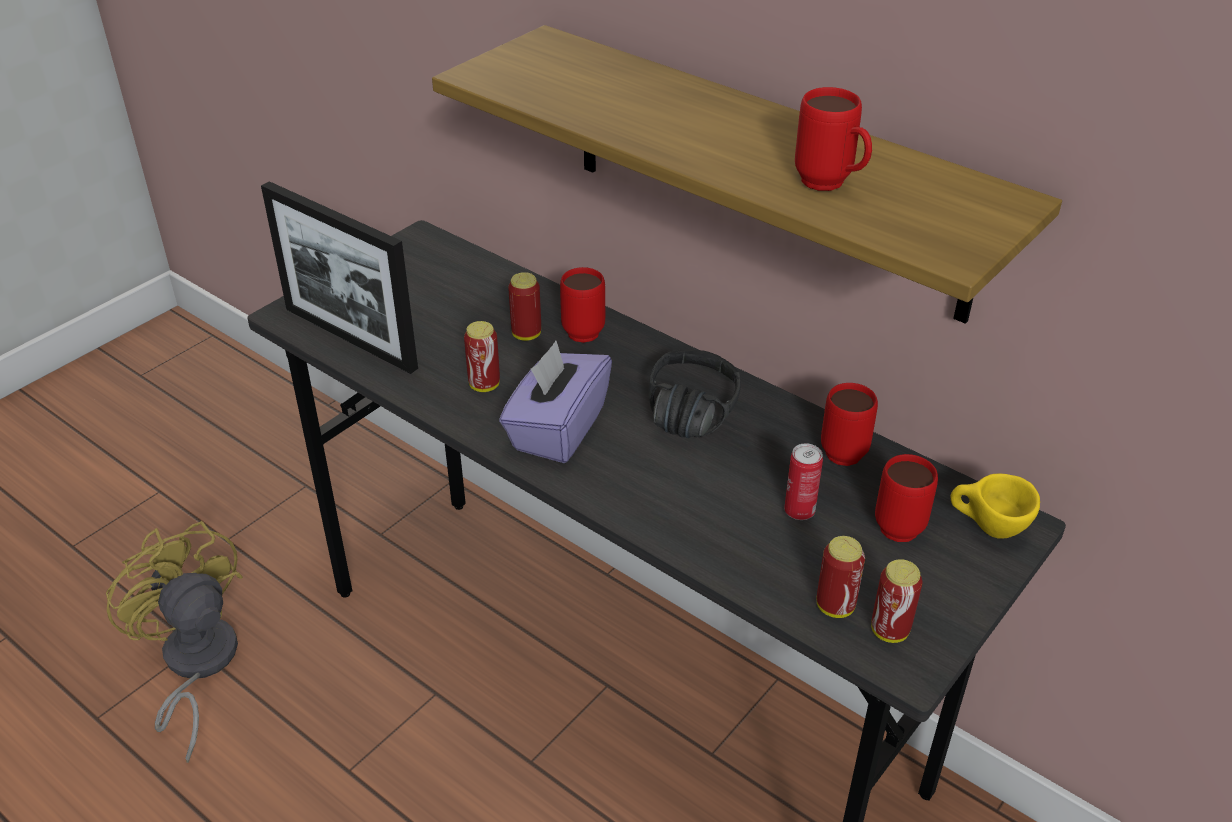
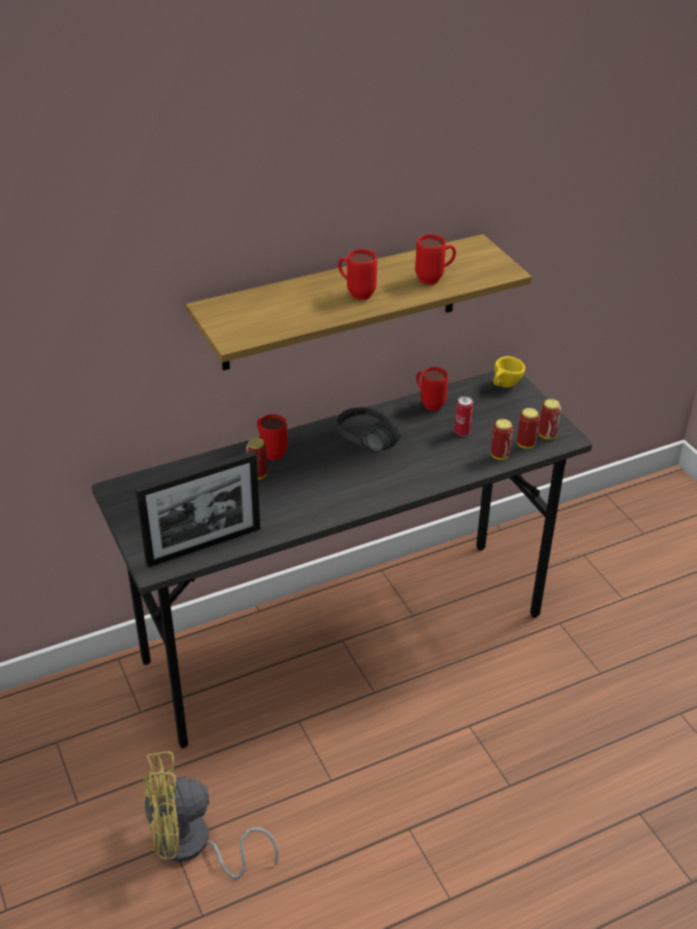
camera: 65 degrees left, 0 degrees up
(484, 385) = (293, 503): can -> can (499, 455)
(557, 429) = (350, 488): purple tissue box -> none
(898, 521) = (486, 407): red mug -> red mug (356, 293)

